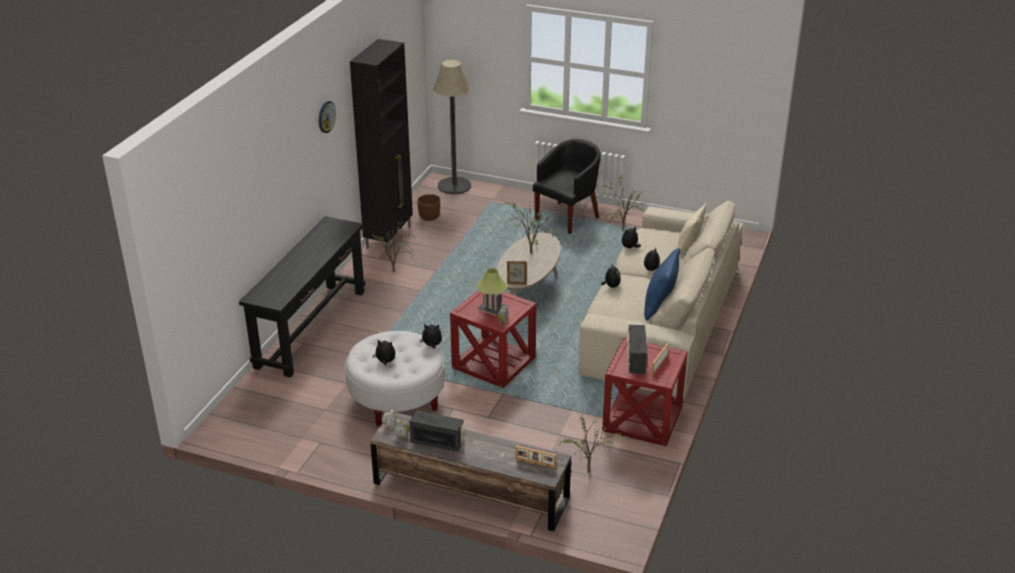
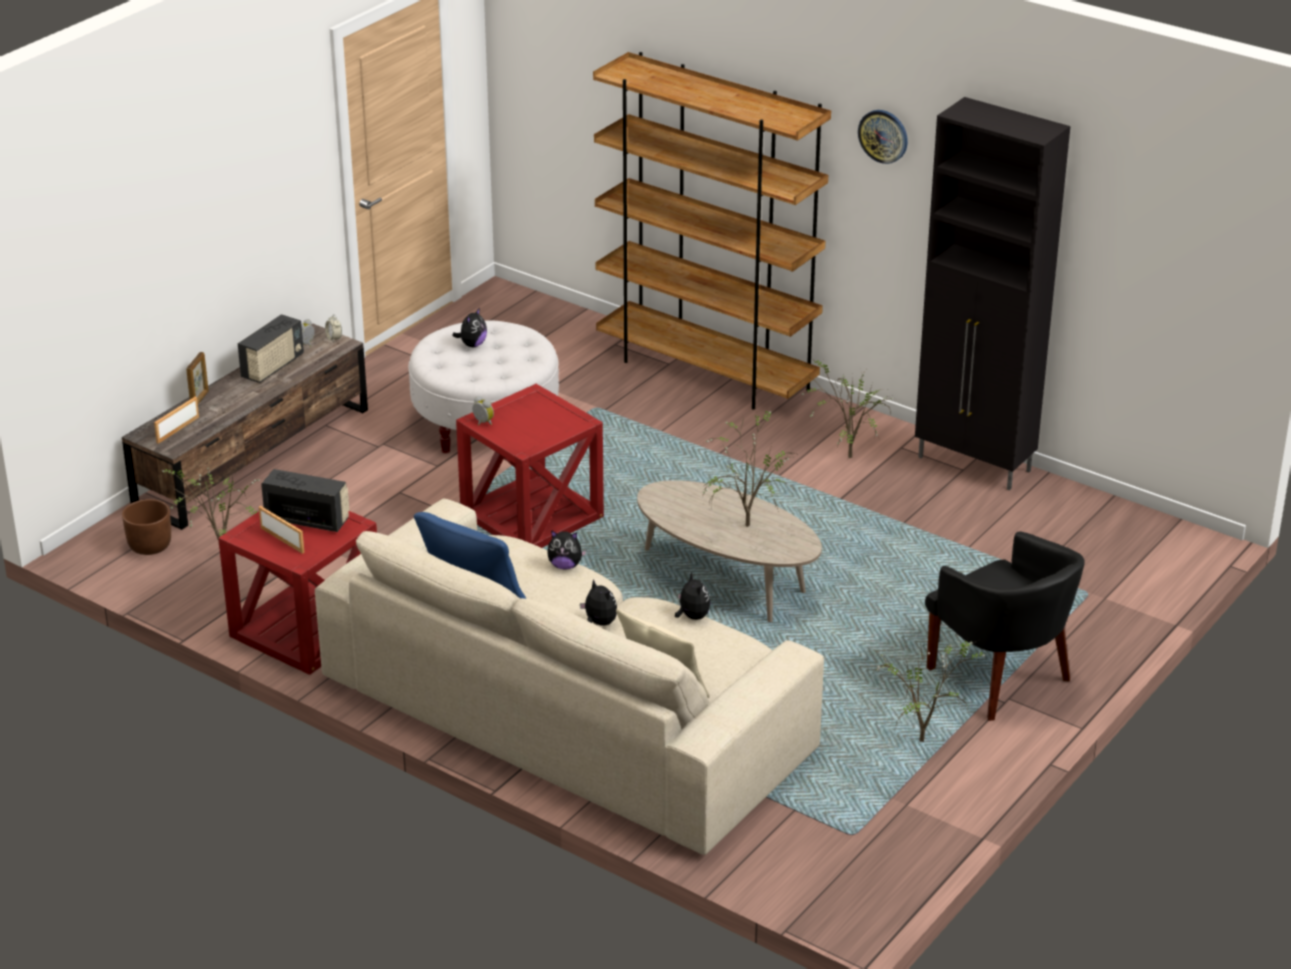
camera: 105 degrees right, 0 degrees up
(311, 328) = (707, 372): black console table -> brown bookcase
(429, 217) = (1042, 515): brown planter -> brown planter (150, 546)
(432, 345) = (490, 383): plush toy -> none
(454, 186) = (1171, 559): floor lamp -> none
(492, 309) = (527, 420): table lamp -> none
(516, 283) = (651, 496): picture frame -> picture frame (200, 399)

